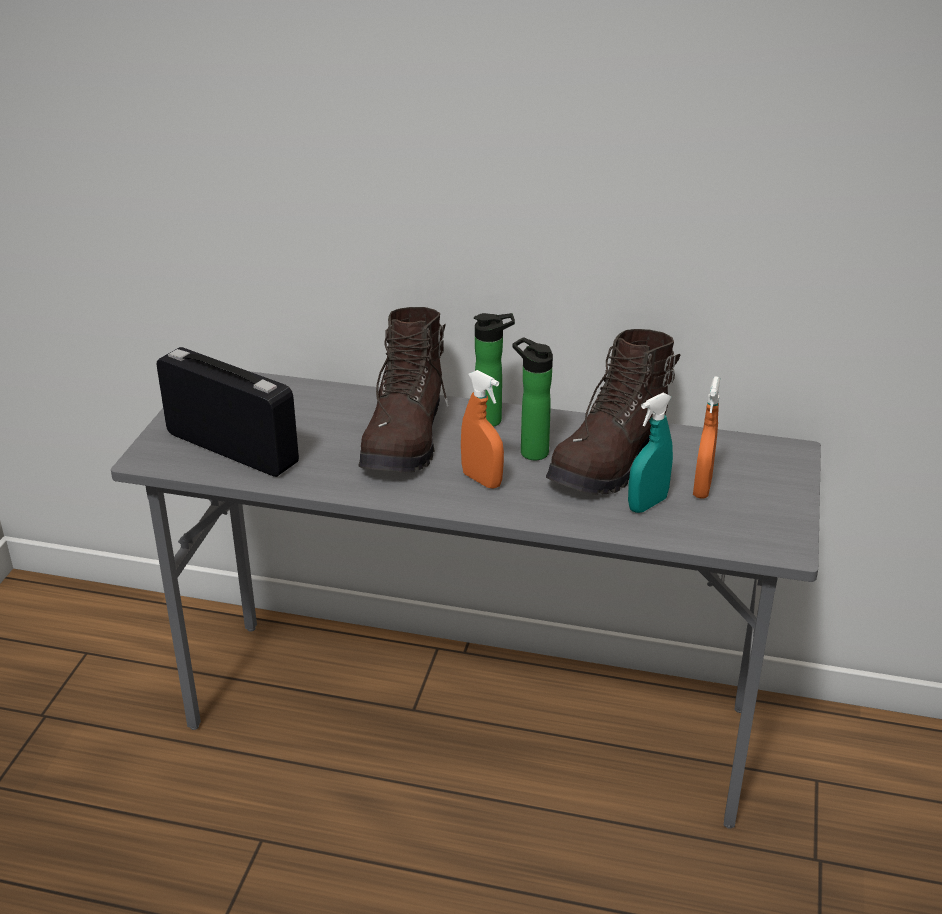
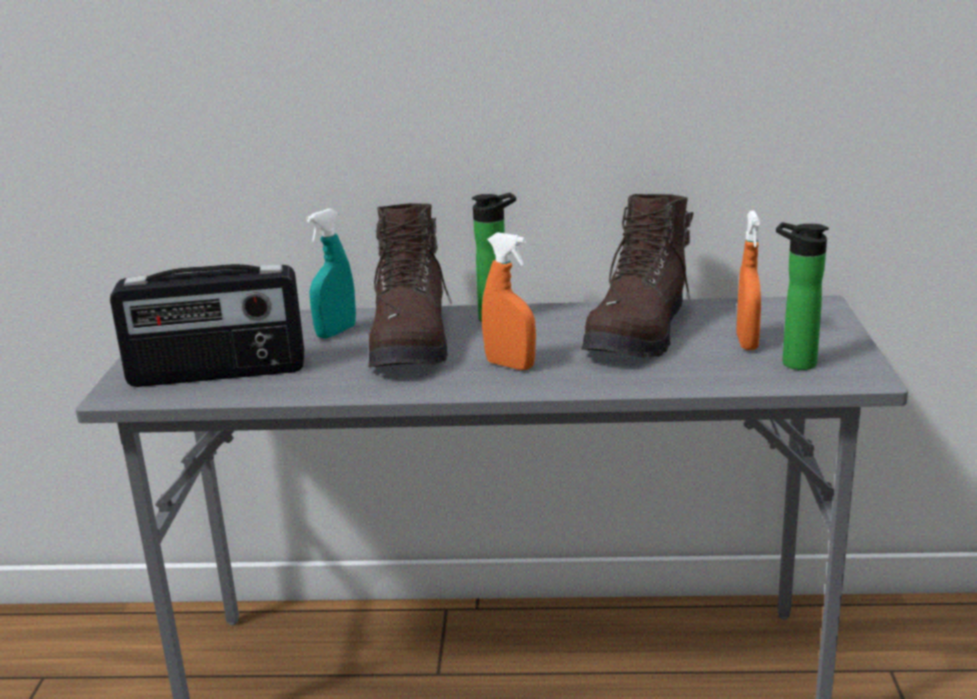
camera: 10 degrees left, 10 degrees down
(233, 448) = (217, 373): radio -> radio turned 150 degrees clockwise
(530, 451) = (551, 336): bottle -> bottle (793, 362)
(647, 504) = (698, 362): turquoise spray bottle -> turquoise spray bottle (336, 332)

